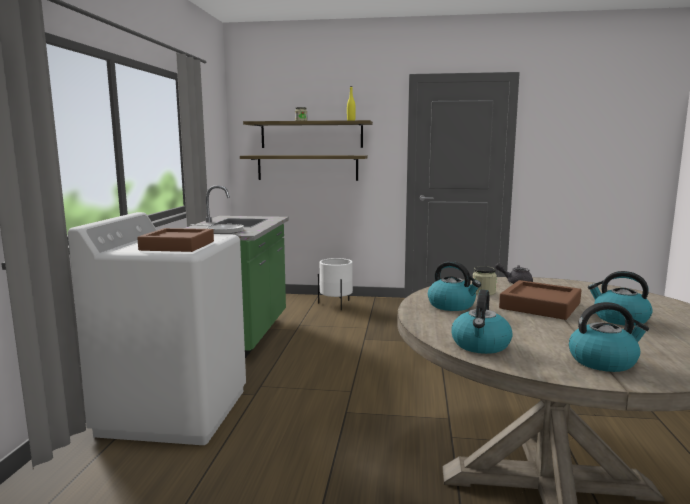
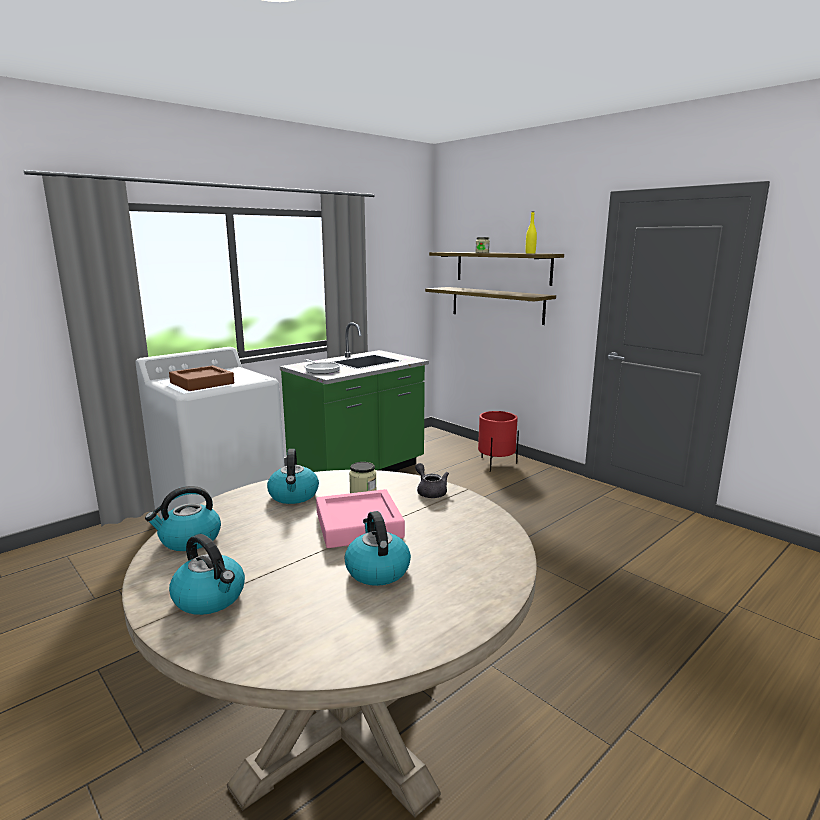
camera: 40 degrees right, 5 degrees up
(336, 304) = (496, 464): white planter -> red planter
(540, 306) = (359, 525): brown tray -> pink tray

